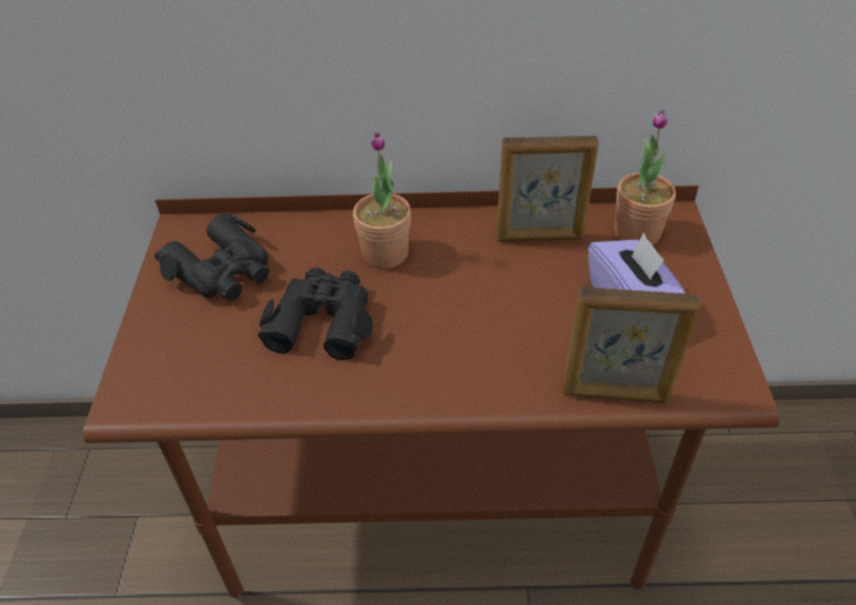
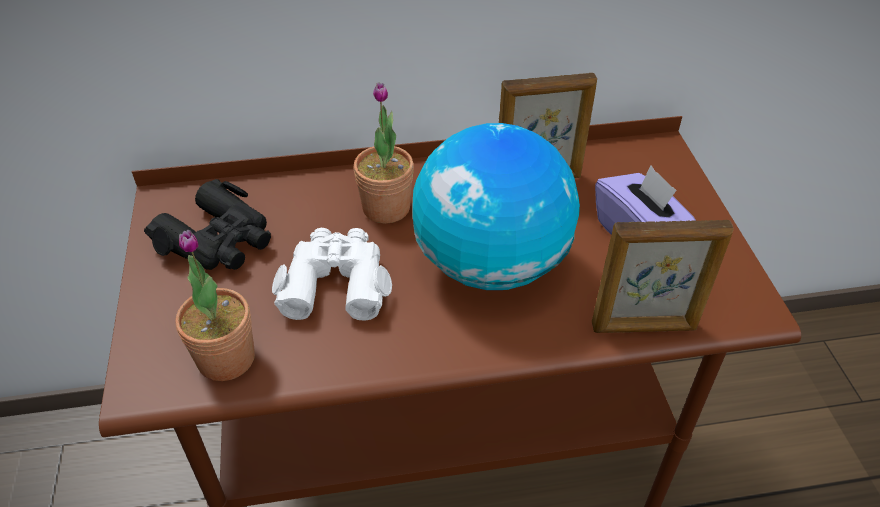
camera: 10 degrees left, 0 degrees up
(322, 320) = (335, 282): black binoculars -> white binoculars
(474, 318) = (490, 265): none -> globe
(637, 233) = (631, 167): potted plant -> potted plant (226, 358)

